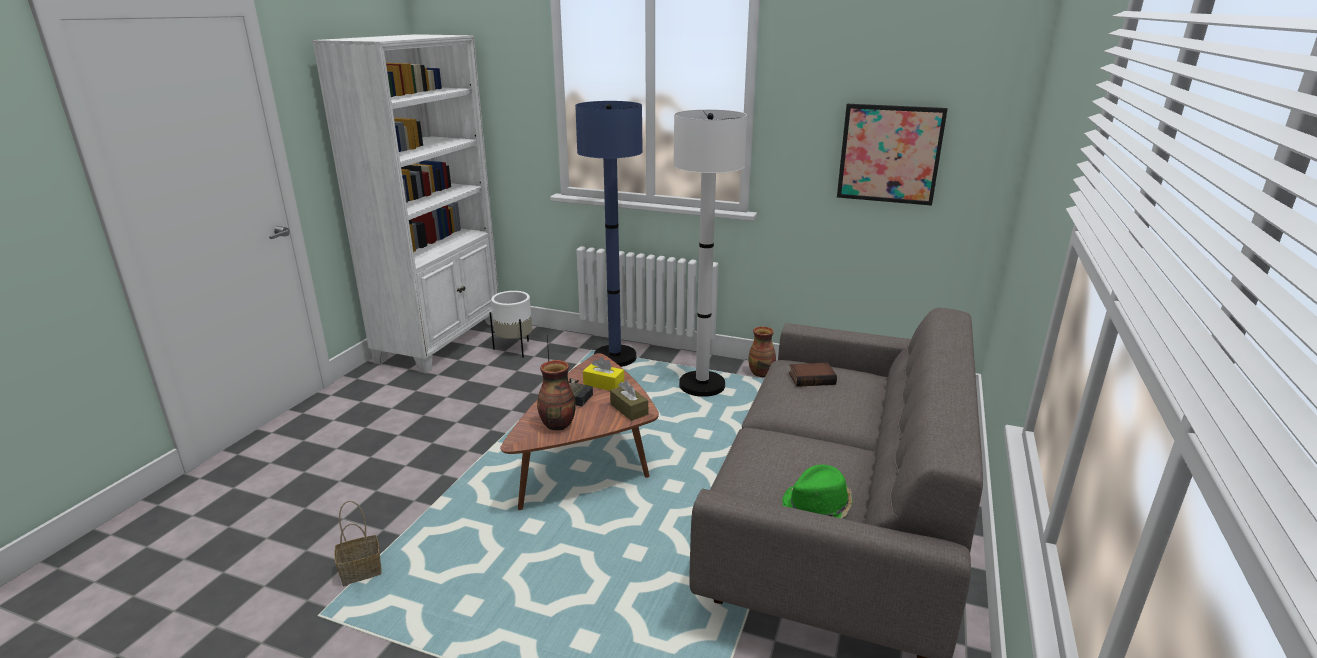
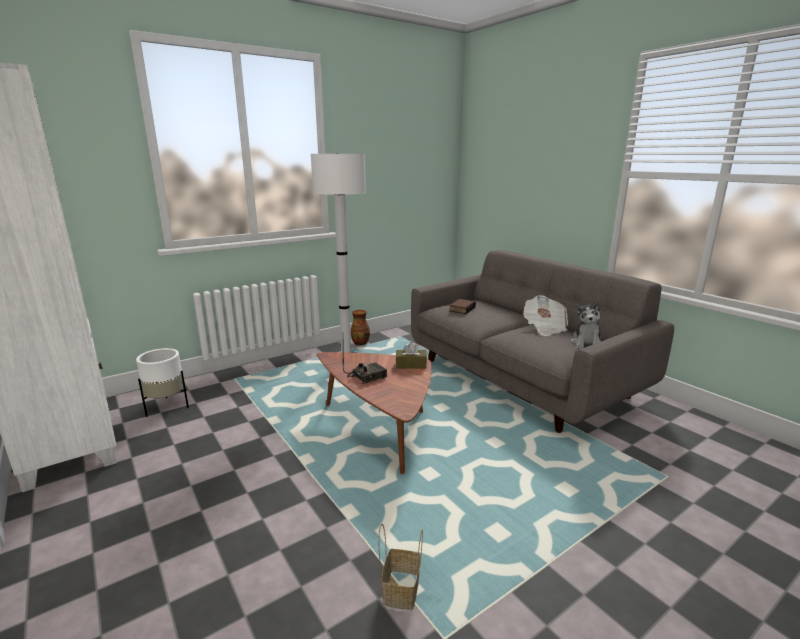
camera: 55 degrees left, 5 degrees down
(558, 425) = (400, 391): vase -> none
(603, 384) = (365, 363): yellow tissue box -> none
(615, 358) = (262, 375): blue floor lamp -> none
(817, 507) = (586, 344): green hat -> plush toy
(833, 456) = (544, 327): none -> newspaper
(889, 154) = (404, 180): picture -> none

